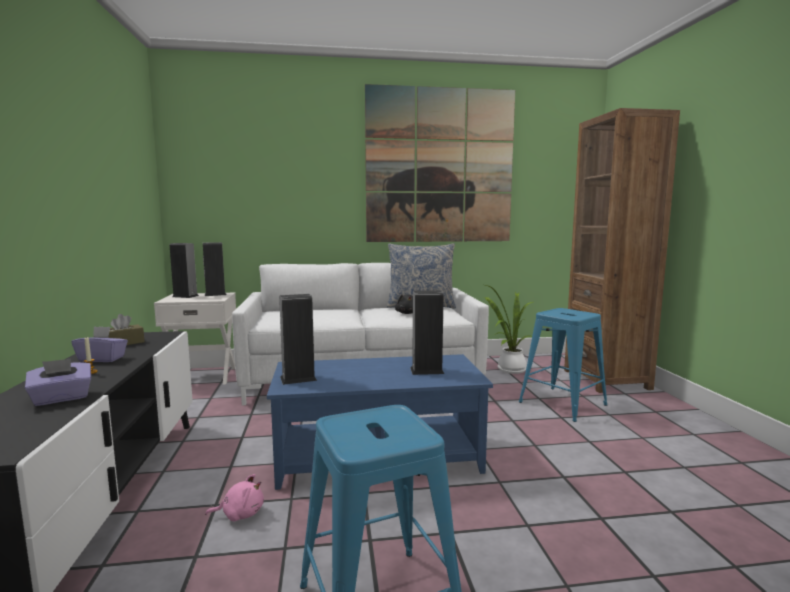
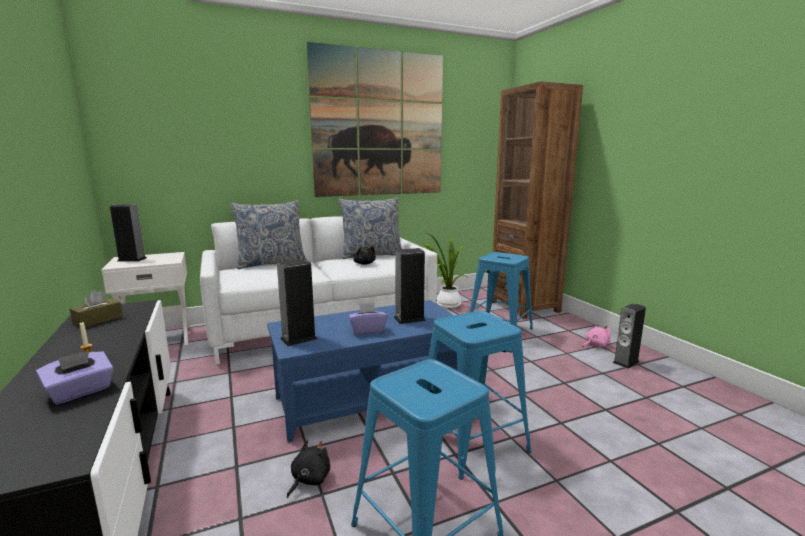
camera: 15 degrees left, 5 degrees up
(102, 359) = (89, 341): purple tissue box -> purple tissue box (367, 330)
(215, 294) = (165, 255): speaker -> speaker (626, 362)
(240, 514) = (265, 471): pink plush toy -> pink plush toy (595, 345)
(278, 530) = (309, 479): none -> black plush toy
(313, 308) = (271, 263): none -> pillow
(476, 519) = (471, 439): none -> blue stool

